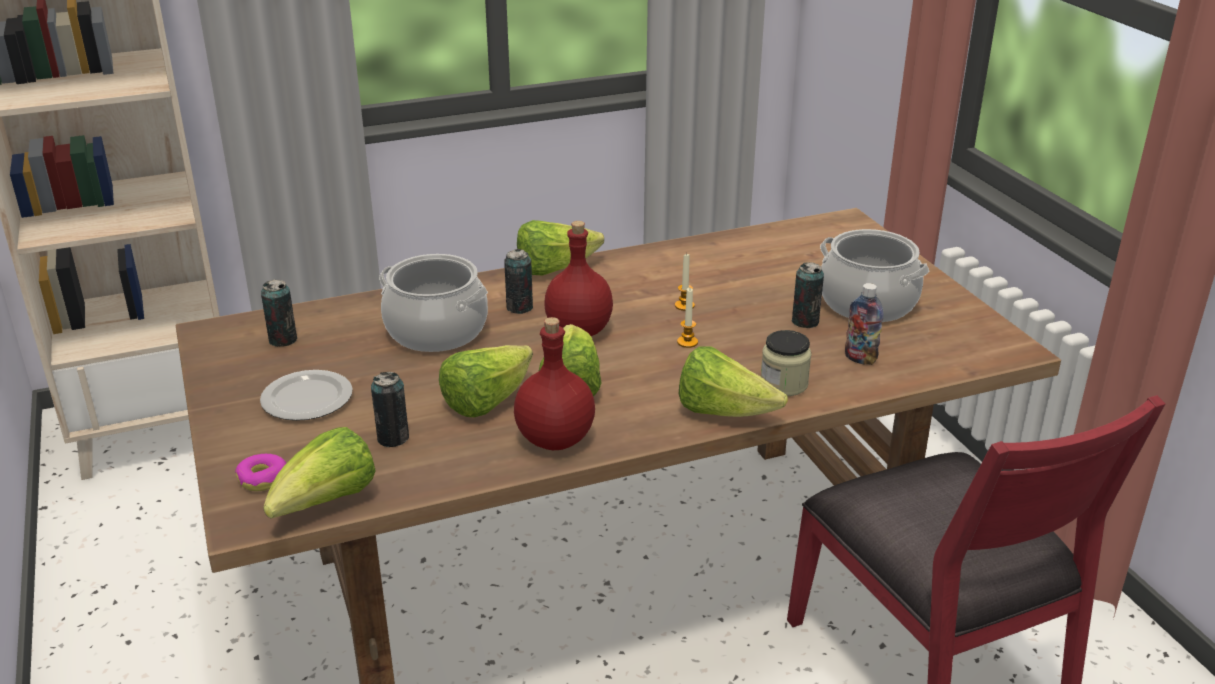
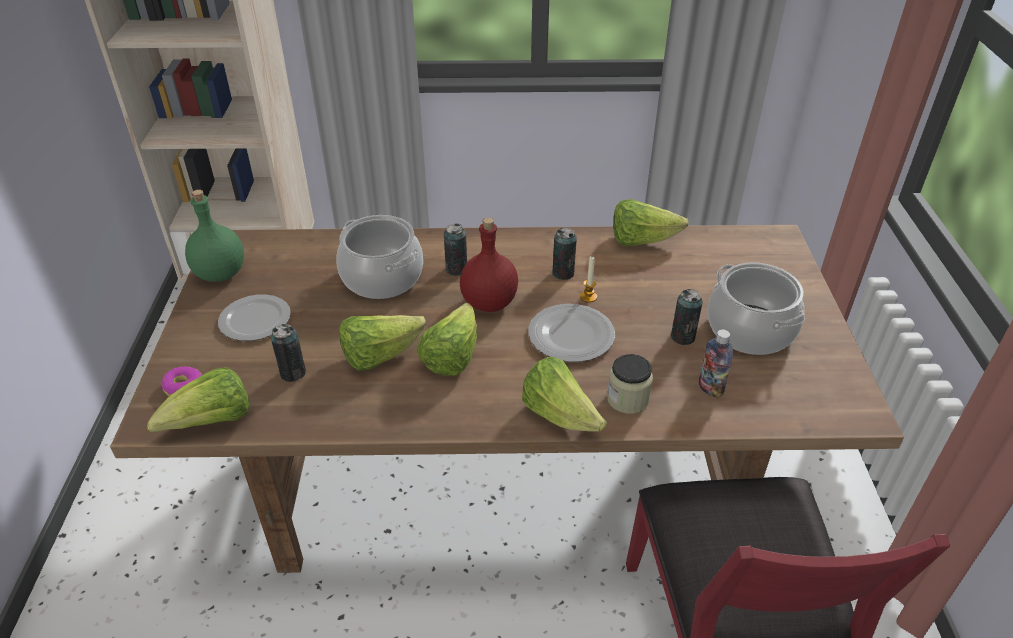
camera: 20 degrees right, 10 degrees up
(226, 362) = (221, 273): none -> green bottle
(283, 340) = (270, 261): can -> can (563, 273)
(554, 269) = (504, 237): lettuce -> lettuce (641, 240)
(554, 438) = (410, 406): red bottle -> none
(687, 342) = (570, 335): candle -> plate

